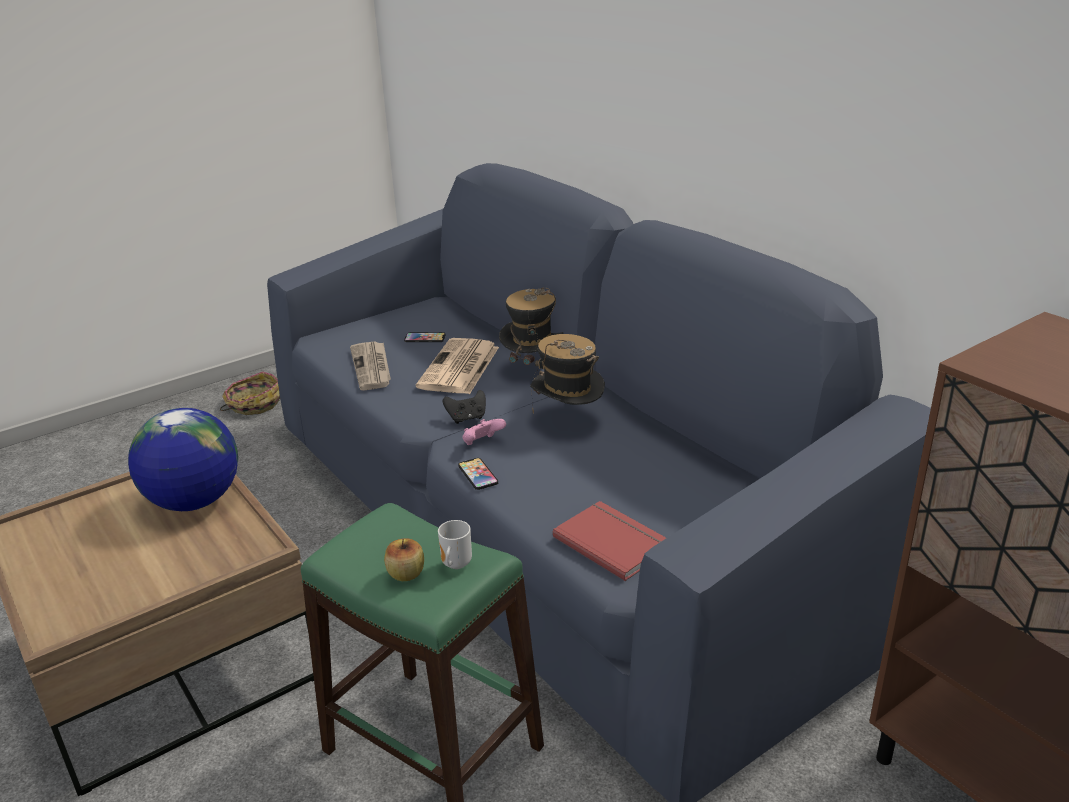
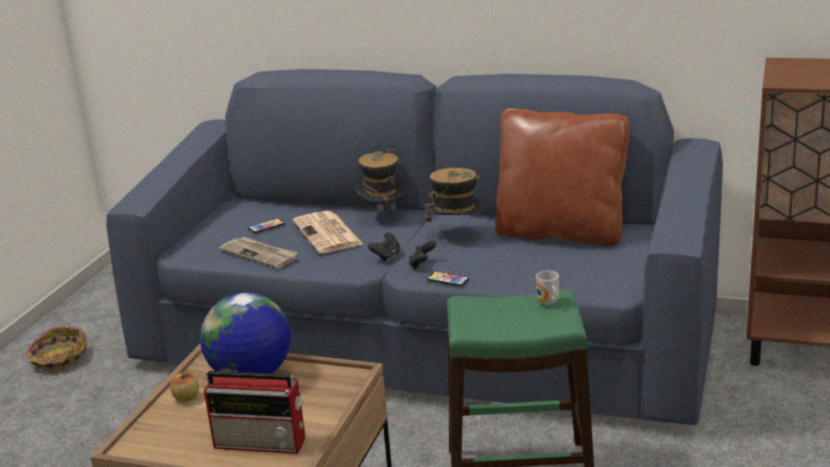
camera: 35 degrees left, 5 degrees down
(90, 585) = (262, 442): none -> radio
(406, 574) = (526, 318): apple -> apple (186, 398)
(482, 443) = (422, 264): pink game controller -> black game controller
(613, 541) = (582, 278): red book -> none
(684, 465) = (561, 232): none -> brown pillow

